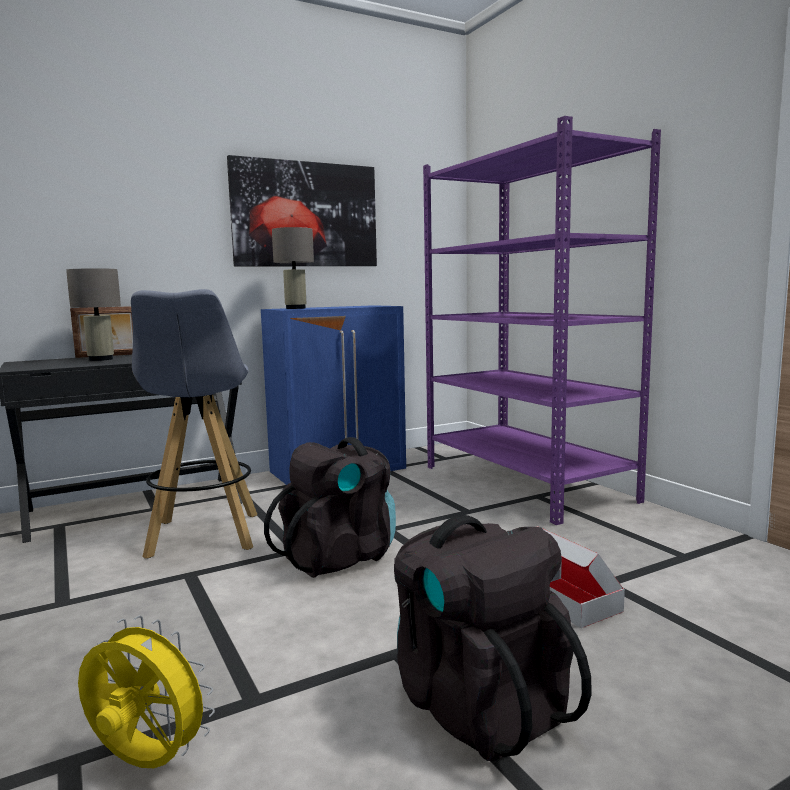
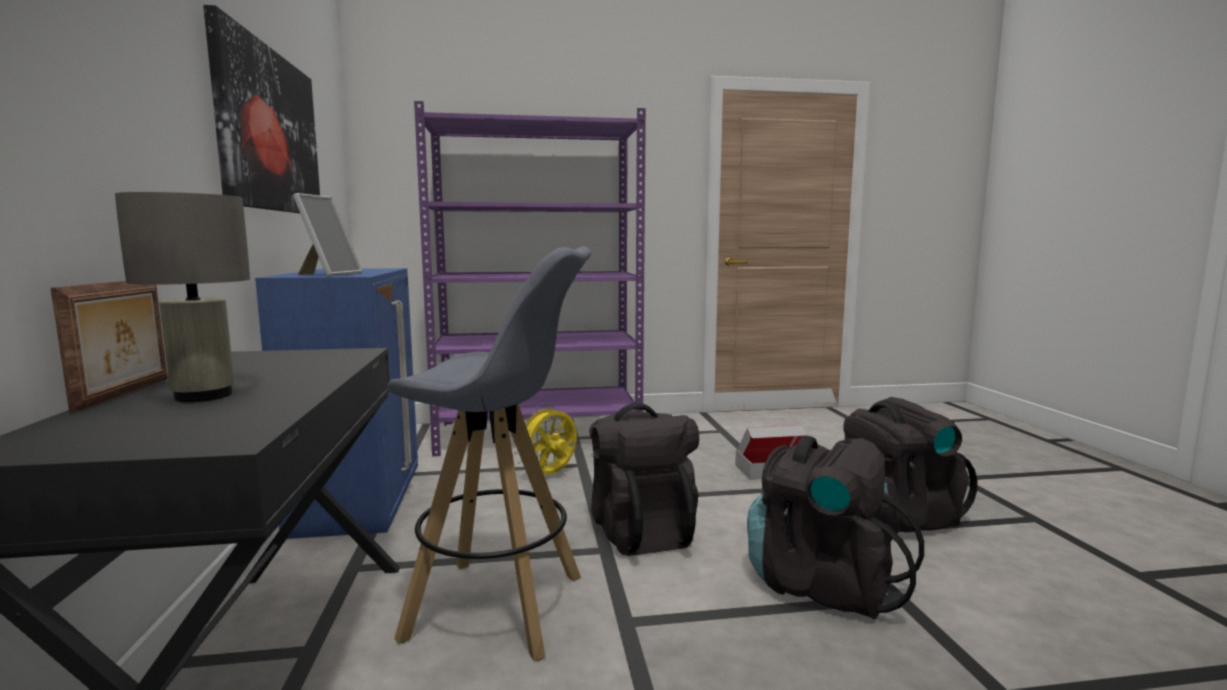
camera: 70 degrees left, 0 degrees up
(144, 763) = (994, 652): yellow fan -> yellow fan (549, 476)
(266, 651) = (822, 585): none -> black backpack
(296, 308) = (328, 274): grey table lamp -> picture frame

